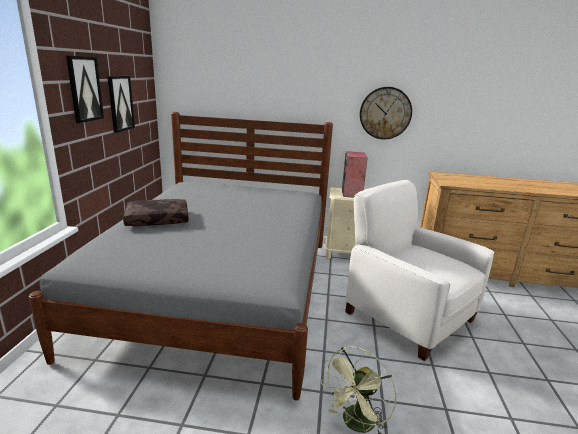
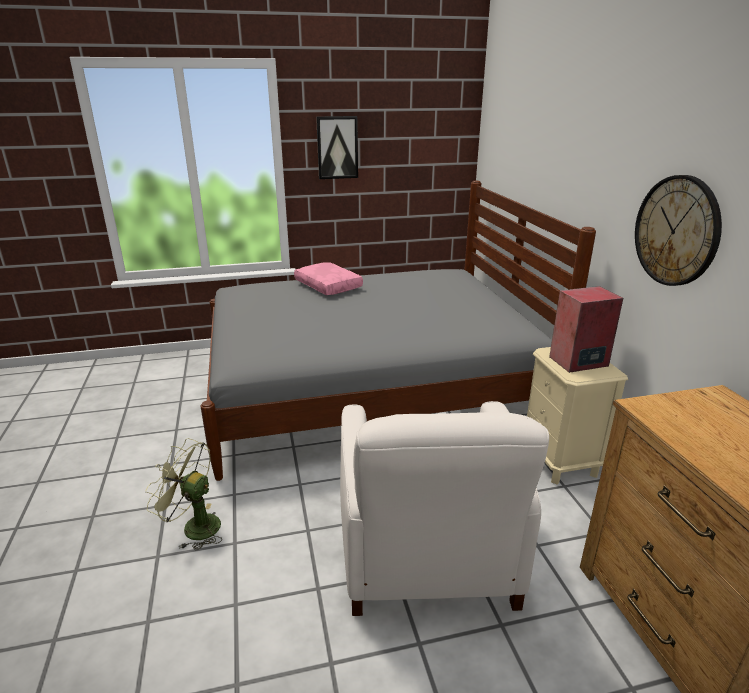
camera: 70 degrees right, 5 degrees up
(120, 103) = (395, 164): picture -> none
(158, 219) = (329, 286): brown pillow -> pink pillow
(407, 315) = (427, 552): white armchair -> white armchair turned 150 degrees clockwise

